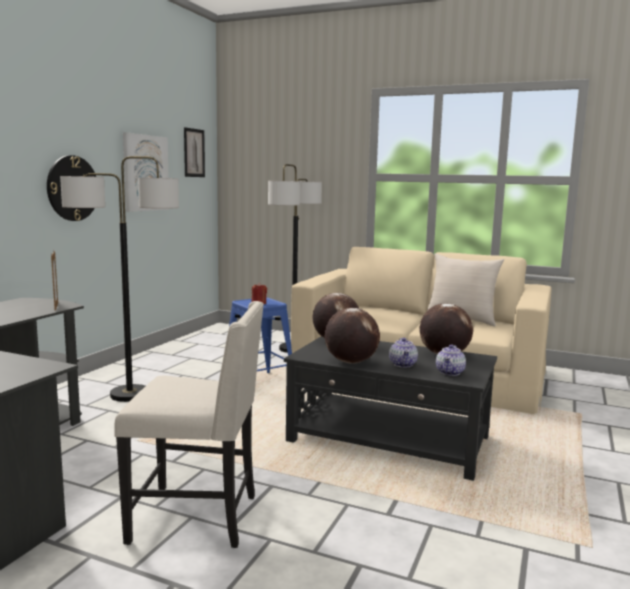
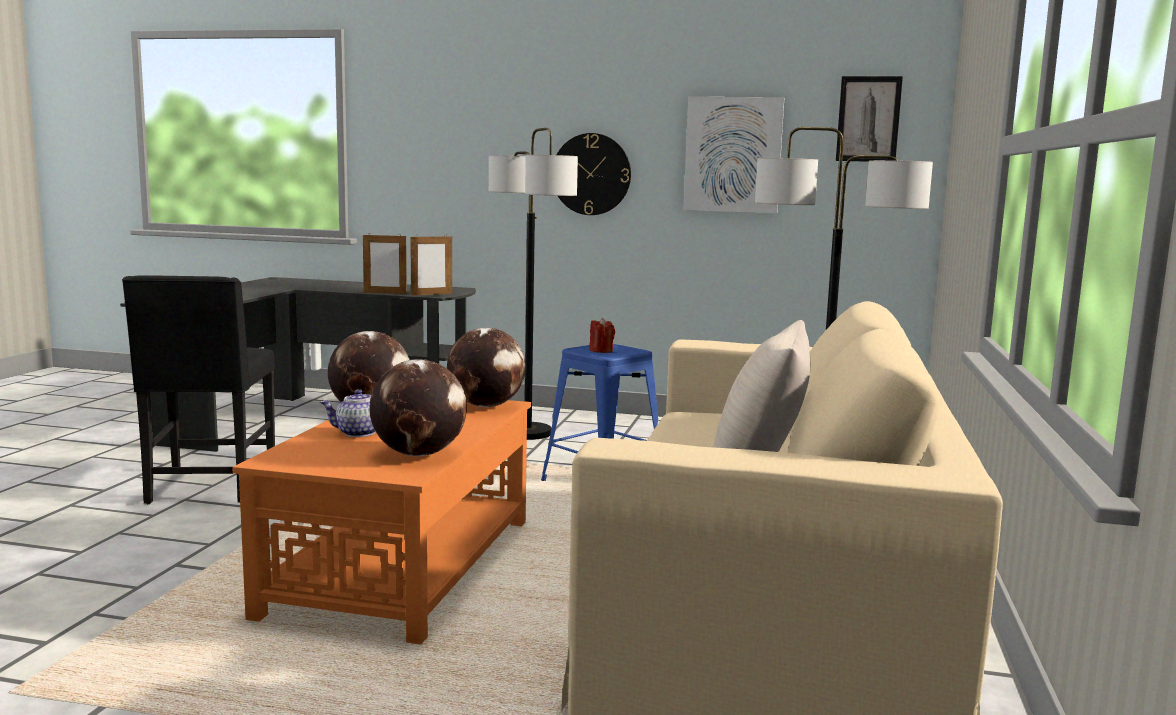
camera: 80 degrees right, 0 degrees up
(28, 316) = (385, 293): none -> picture frame
(198, 517) = (210, 487): beige chair -> black chair
(389, 439) = (402, 566): black coffee table -> orange coffee table
(450, 372) = (314, 453): teapot -> none

